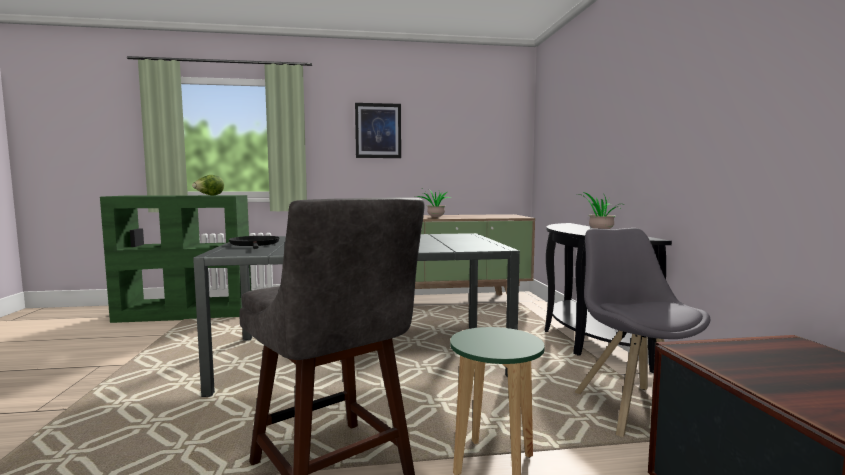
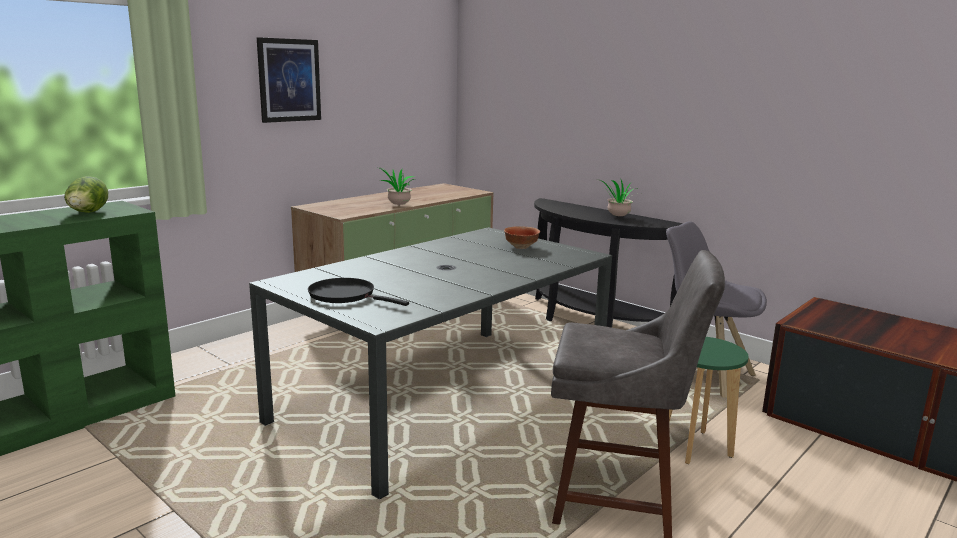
camera: 40 degrees left, 10 degrees up
(457, 241) = (521, 247): none -> bowl

